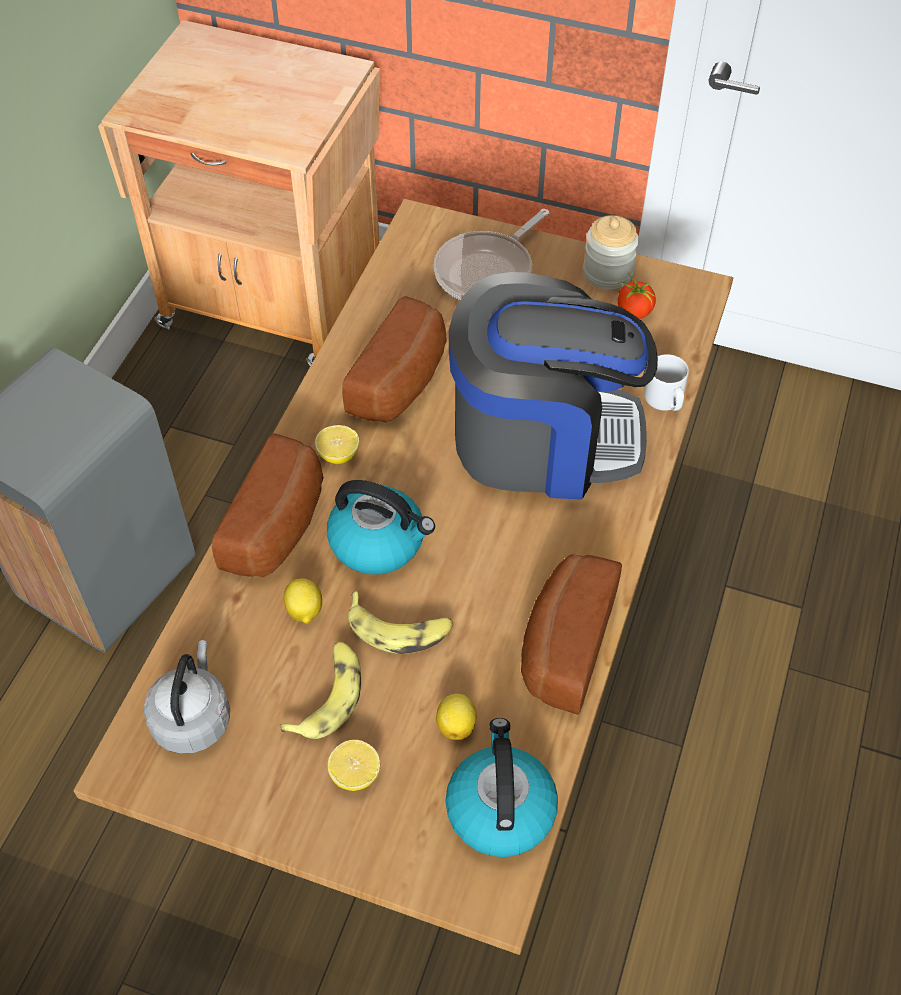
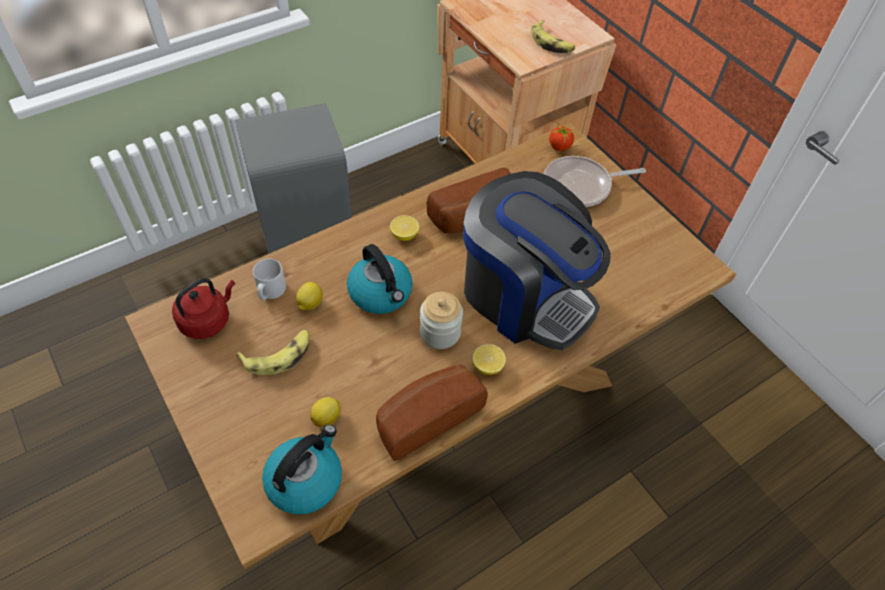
camera: 35 degrees right, 0 degrees up
(193, 717) = (207, 320): grey kettle -> red kettle
(280, 526) = (340, 253): bread -> none
(355, 774) = (252, 405): lemon -> lemon (487, 366)
(400, 628) = (348, 346): banana -> banana (551, 43)
(608, 272) = (654, 226): jar -> jar (440, 332)
(634, 312) = (649, 258): tomato -> tomato (559, 146)
(665, 400) = (620, 320): grey mug -> grey mug (270, 291)

